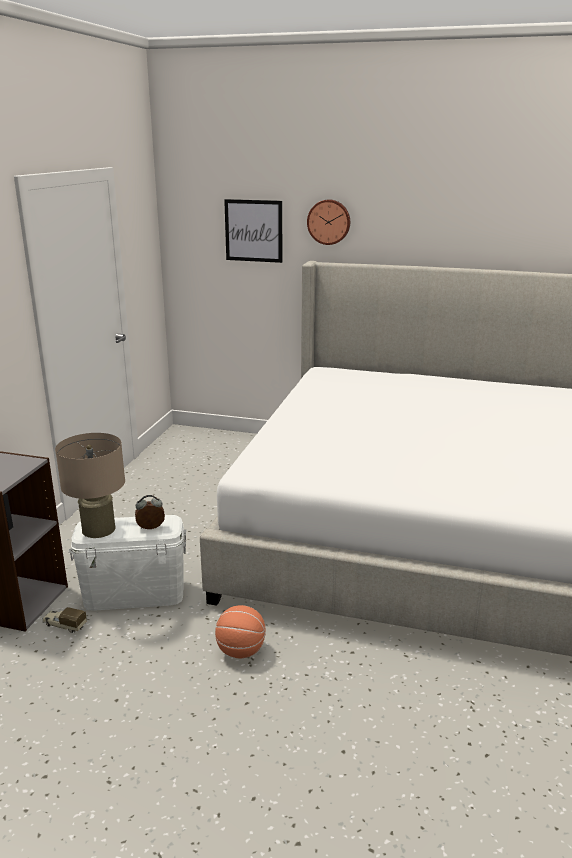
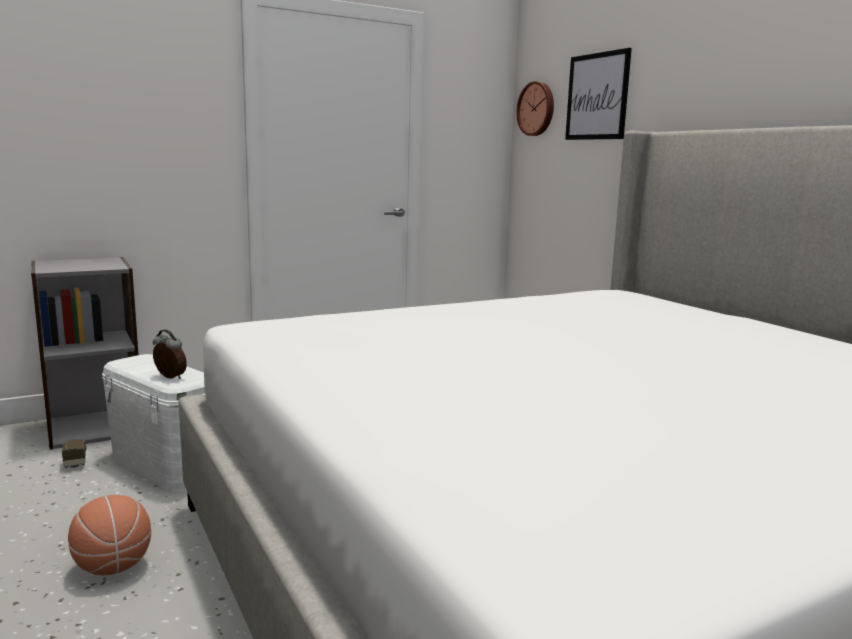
camera: 45 degrees right, 10 degrees down
(98, 529) = (138, 363): beige table lamp -> none
(329, 222) = (684, 70): wall clock -> wall clock (537, 109)

